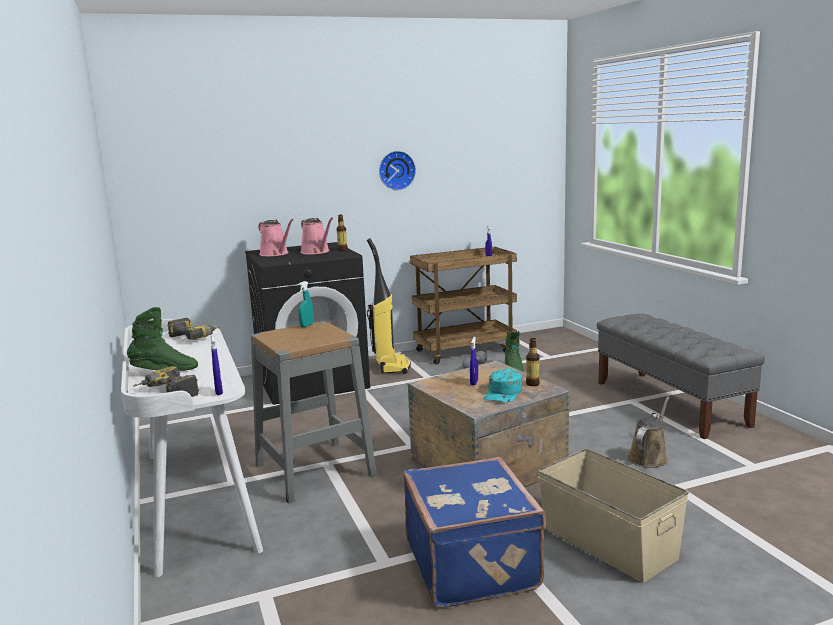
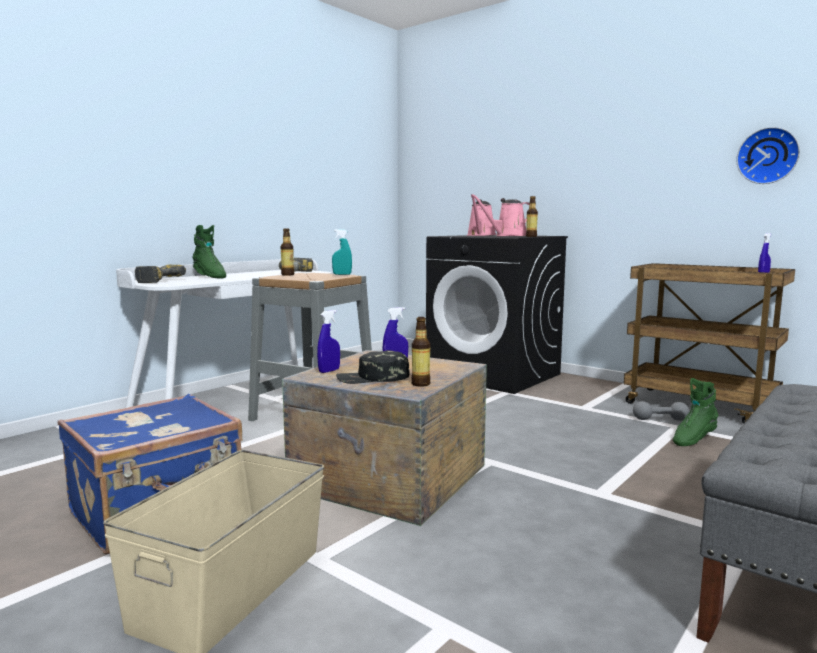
camera: 60 degrees right, 5 degrees down
(219, 392) = (164, 284): blue spray bottle -> blue spray bottle (329, 371)
(274, 341) = (287, 275): none -> bottle
(316, 252) = (508, 236): pink watering can -> pink watering can turned 45 degrees clockwise
(392, 366) = (584, 389): vacuum cleaner -> none
(396, 170) = (652, 153): wall clock -> wall clock (768, 156)
(503, 393) = (373, 378): turquoise cap -> black cap
(649, 457) = (536, 584): brown watering can -> none

